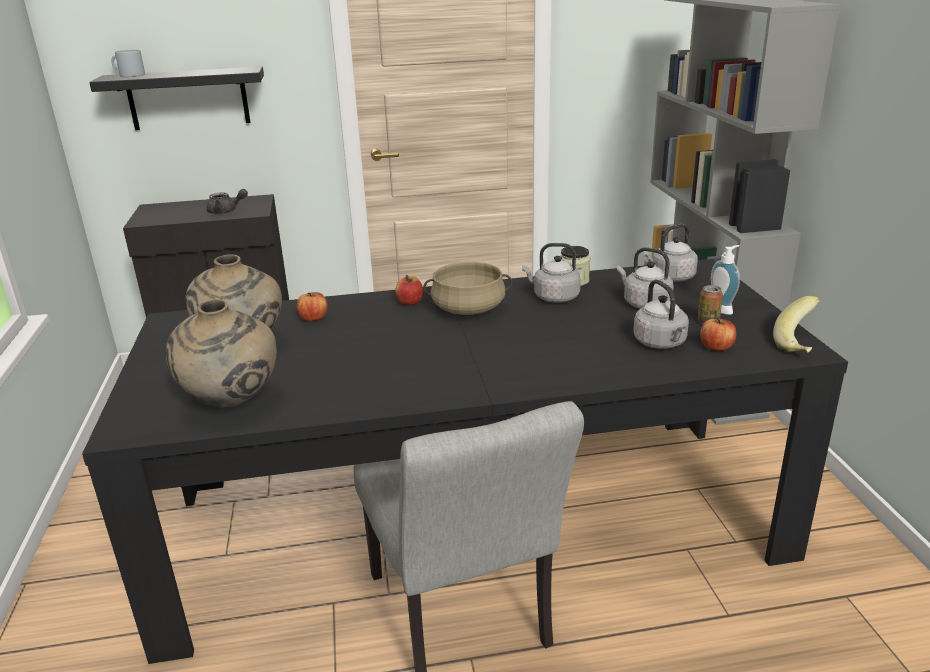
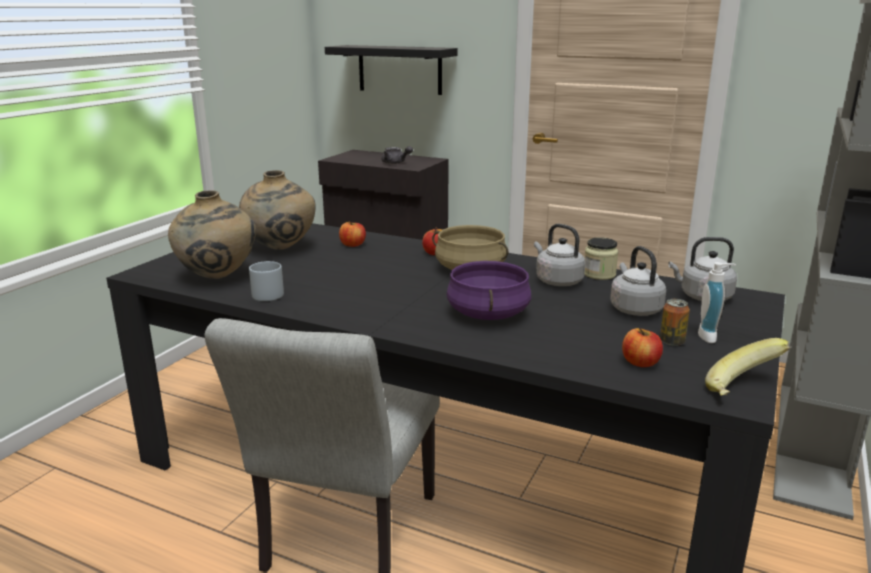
camera: 35 degrees right, 5 degrees down
(128, 75) = (357, 45): grey mug -> grey mug (264, 293)
(551, 346) = (487, 314): none -> purple cooking pot
(661, 343) = (590, 342): grey kettle -> none

